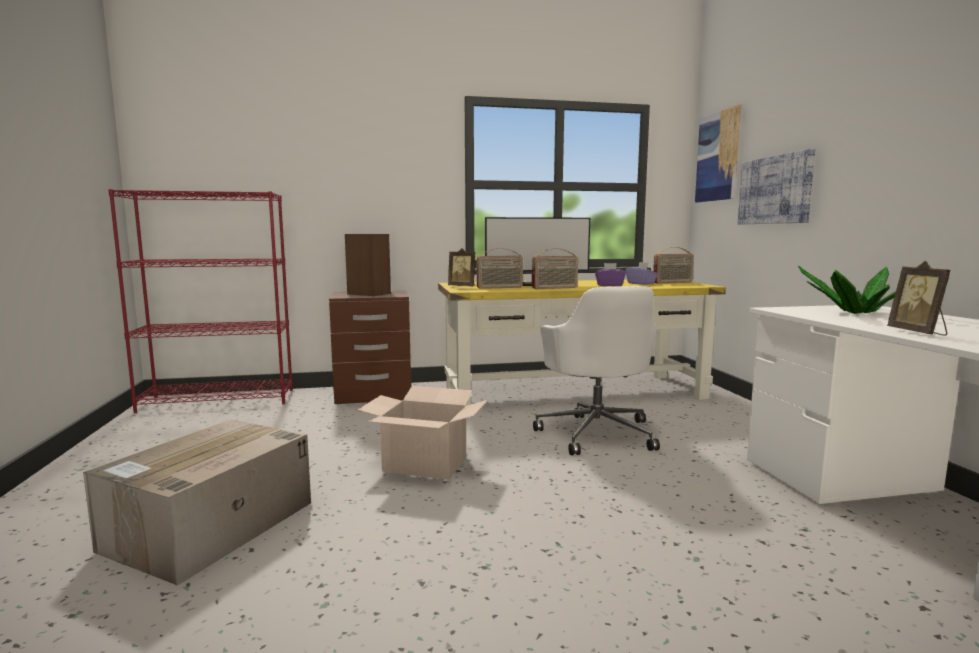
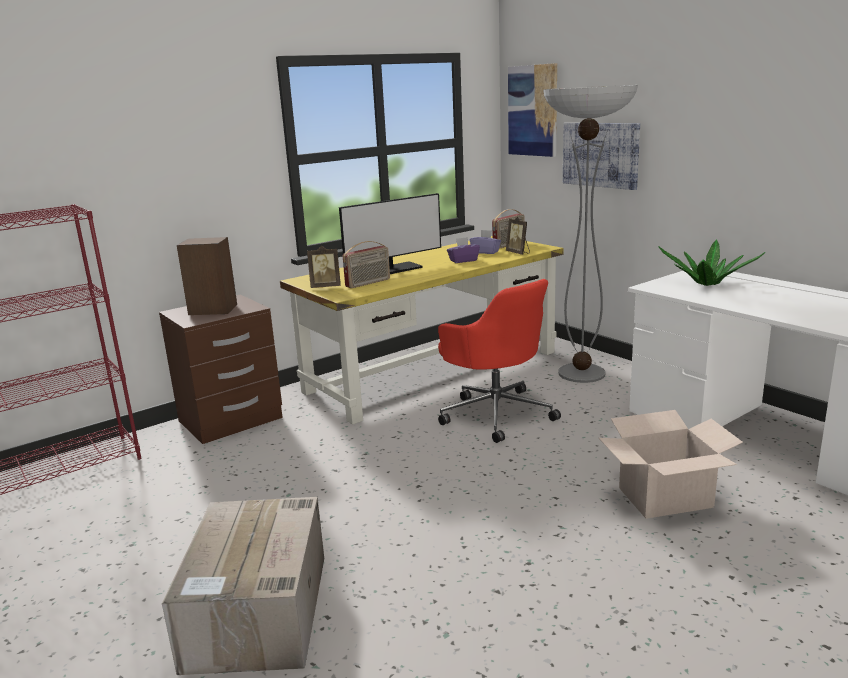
camera: 25 degrees left, 10 degrees up
(425, 464) = (382, 488): cardboard box -> cardboard box (665, 497)
(555, 288) = (423, 275): radio -> none
(596, 433) = (496, 413): white office chair -> red office chair
(723, 419) = (581, 373): none -> floor lamp
(918, 333) = (769, 309): picture frame -> picture frame (518, 253)

